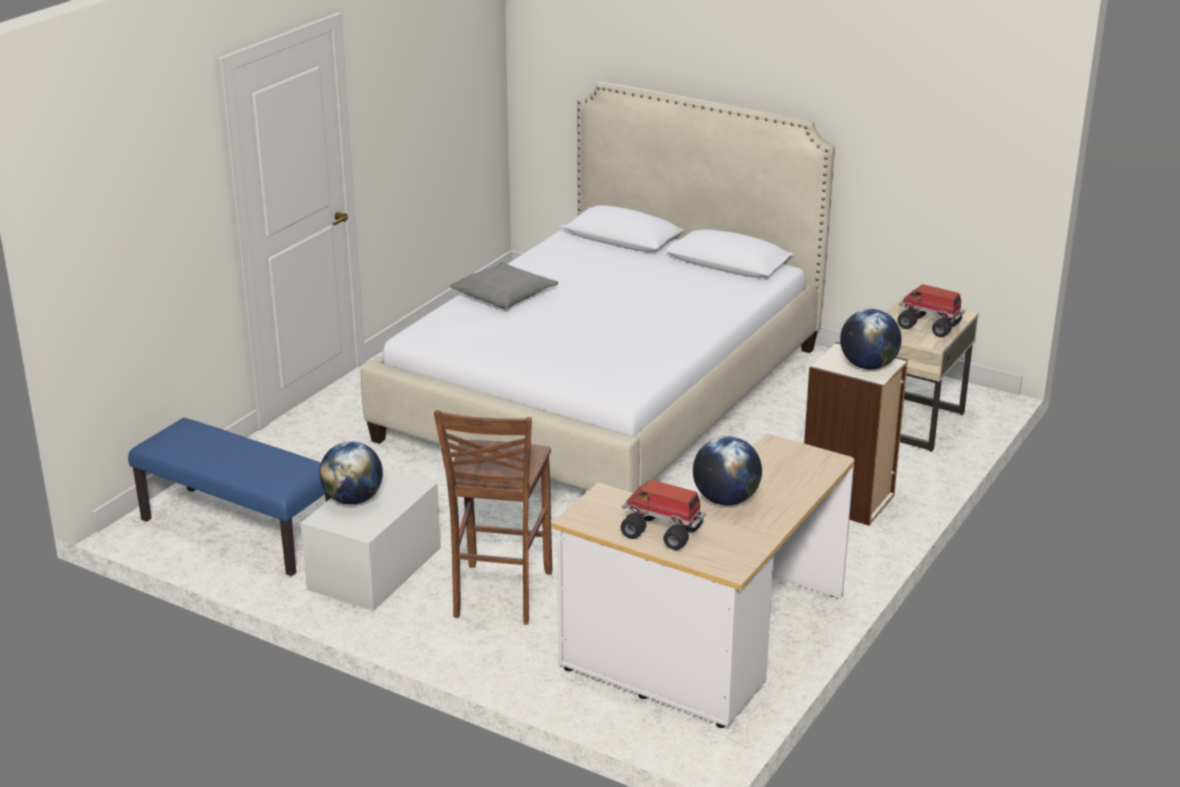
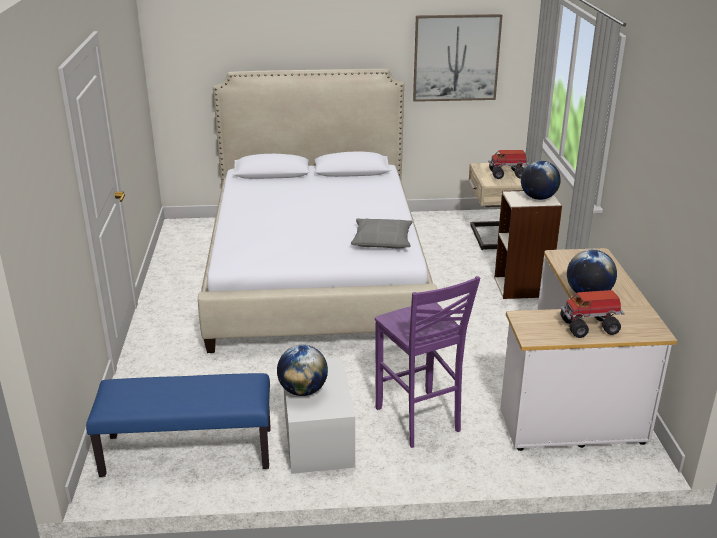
camera: 35 degrees left, 0 degrees up
(499, 596) = (419, 420): brown stool -> purple stool
(504, 295) = (250, 223): grey pillow -> grey pillow (382, 240)
(921, 125) = (456, 58): none -> picture

